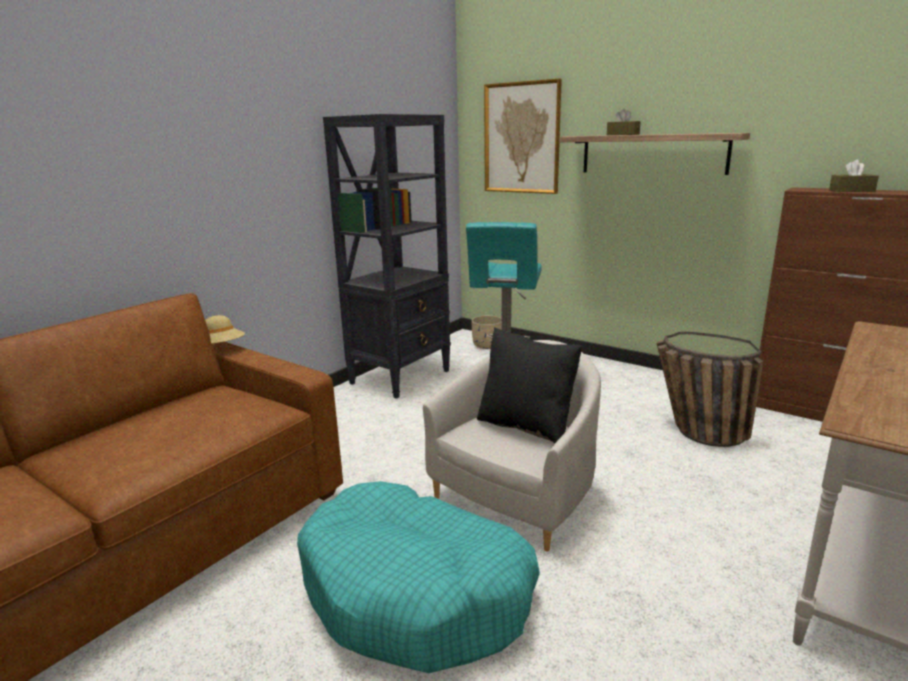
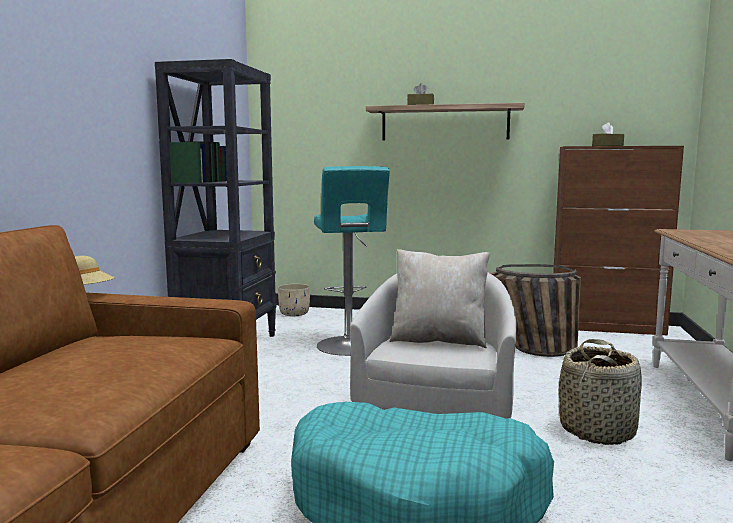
camera: 25 degrees left, 10 degrees down
(521, 138) = (319, 110): picture -> none
(526, 426) = (439, 340): black pillow -> beige pillow
(670, 559) = (597, 430): none -> basket

